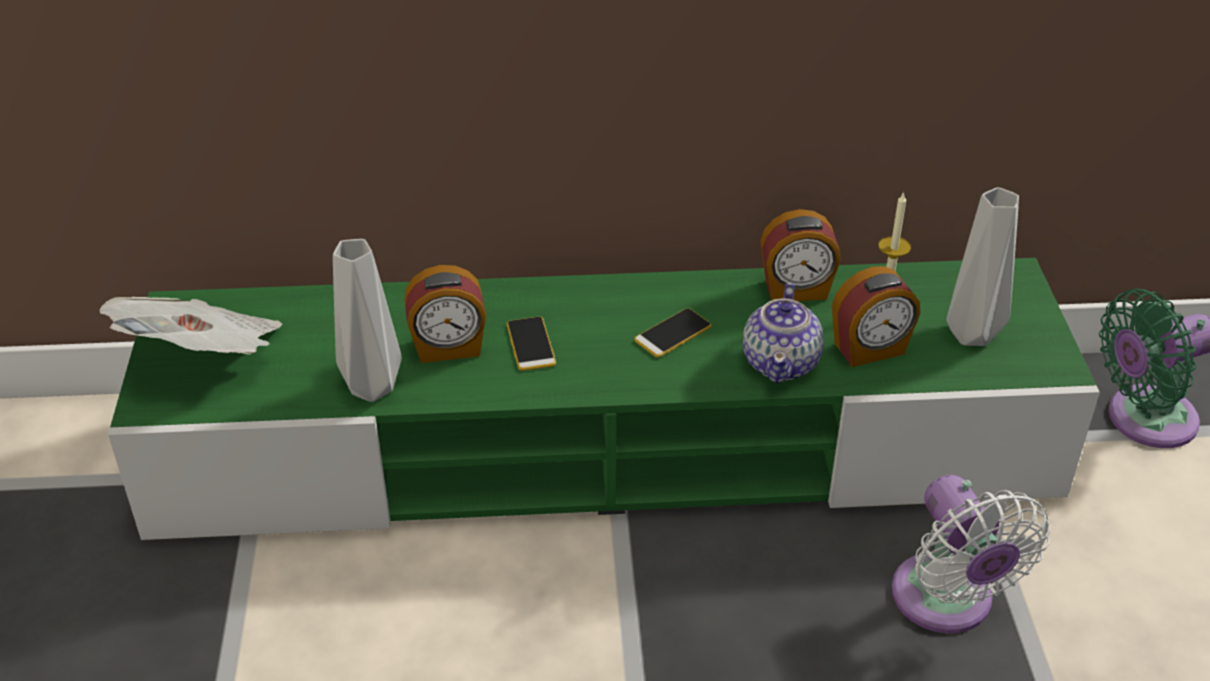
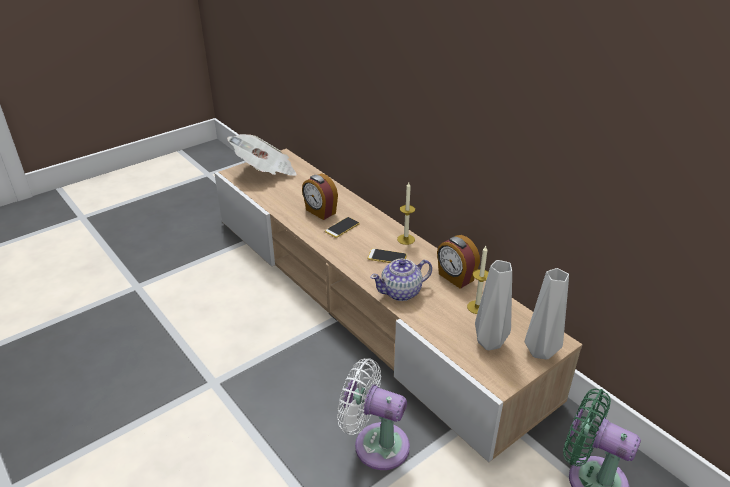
camera: 55 degrees right, 5 degrees down
(372, 386) = (283, 206): grey vase -> grey vase (541, 350)
(607, 450) = (365, 300): green tv stand -> beige tv stand
(644, 290) = (406, 239): none -> candle
(870, 350) = (440, 314): alarm clock -> none
(946, 603) = (376, 444): white fan -> white fan turned 75 degrees clockwise

